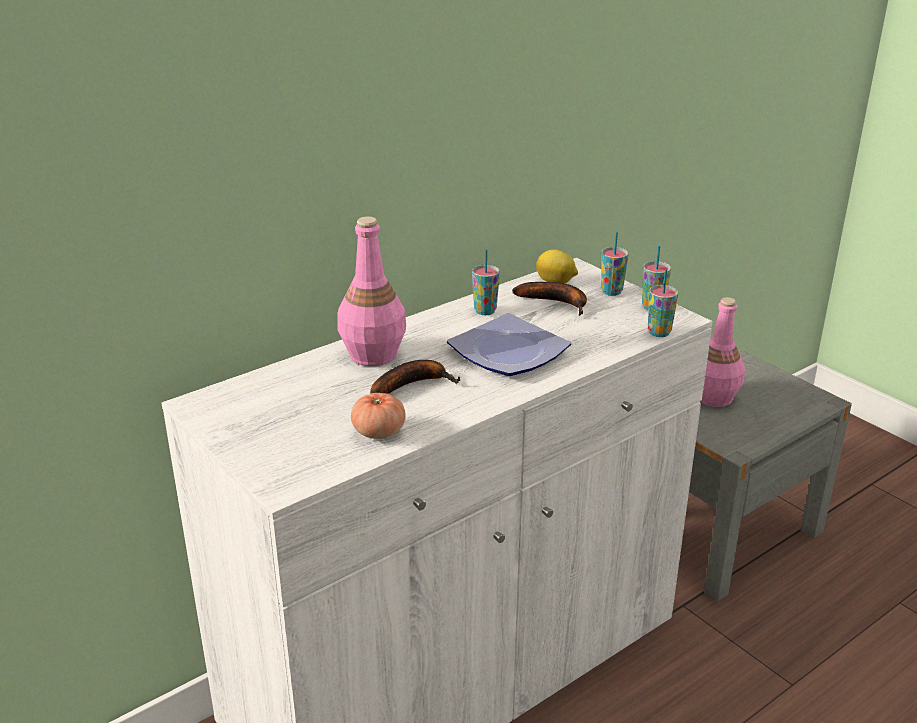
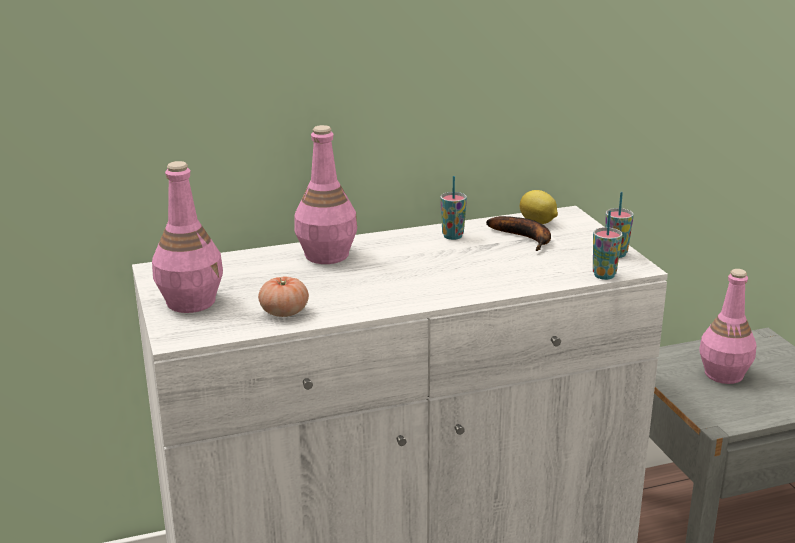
camera: 20 degrees right, 5 degrees down
(267, 438) = (191, 302): none -> pink bottle
(412, 384) = (341, 282): banana -> none
(508, 353) = (446, 271): plate -> none
(611, 292) = (585, 237): cup -> none

